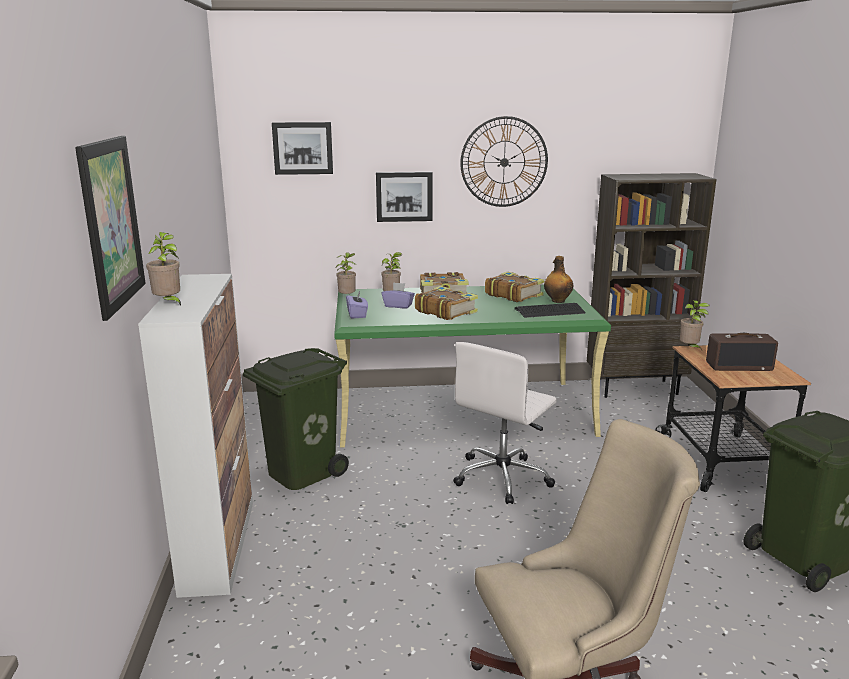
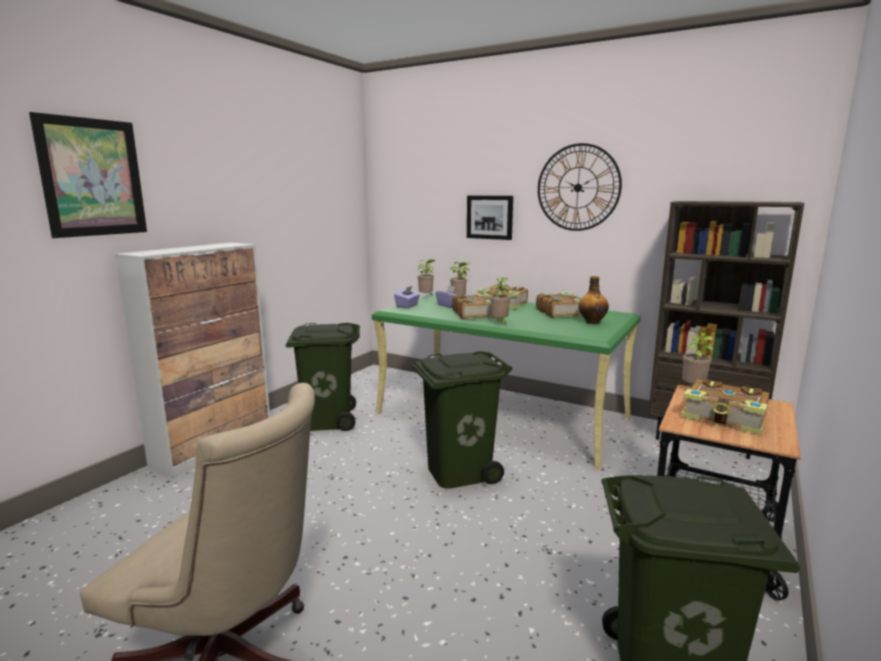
camera: 35 degrees right, 5 degrees down
(168, 303) = (165, 249): potted plant -> potted plant (500, 323)
(303, 148) = (417, 175): picture -> none
(503, 477) = (458, 471): white office chair -> green trash can
(550, 311) = (565, 328): keyboard -> none
(739, 366) = (725, 417): radio -> book

